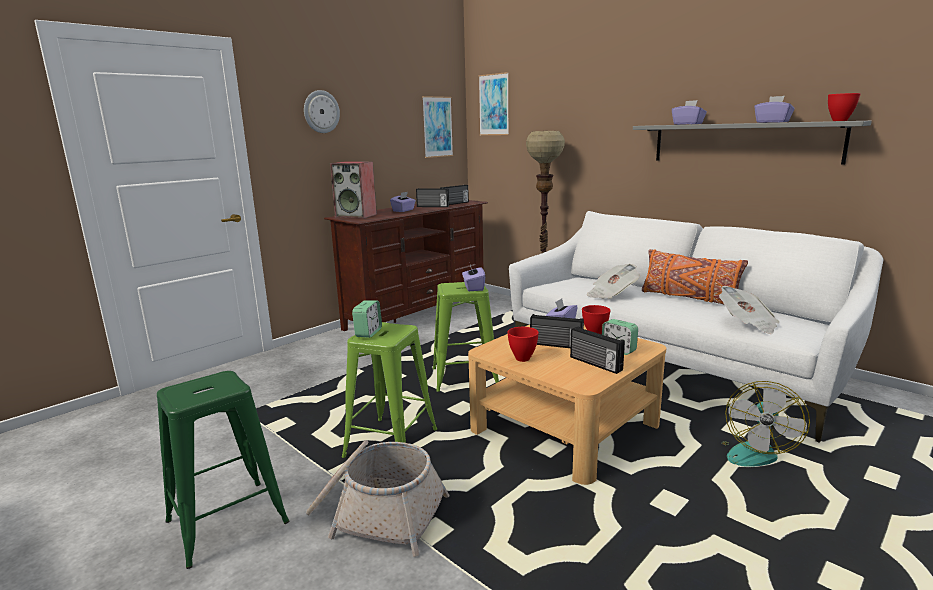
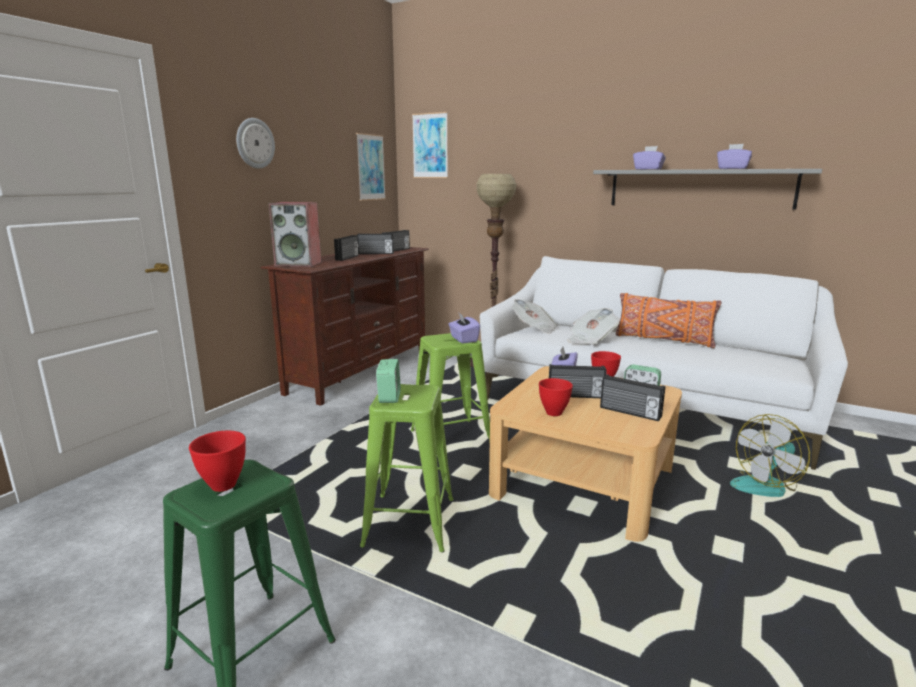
camera: 15 degrees left, 0 degrees up
(376, 513) = (437, 610): basket -> none
(403, 210) = (348, 258): purple tissue box -> radio
(747, 324) = (736, 362): newspaper -> newspaper (534, 328)
(751, 451) = (765, 485): fan -> fan turned 45 degrees clockwise
(840, 120) = (796, 168): red bowl -> red bowl (223, 486)

